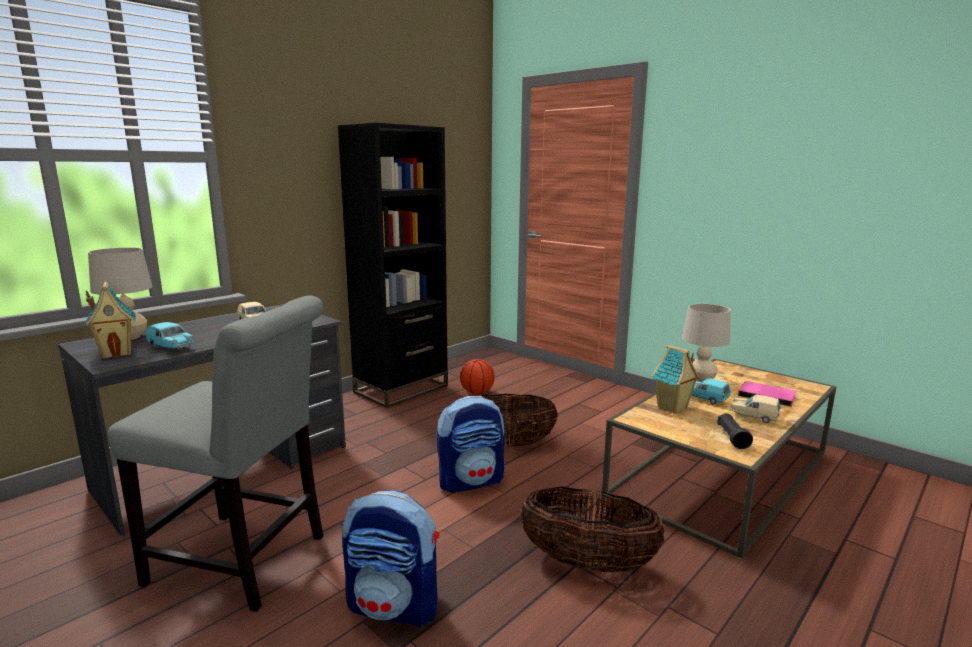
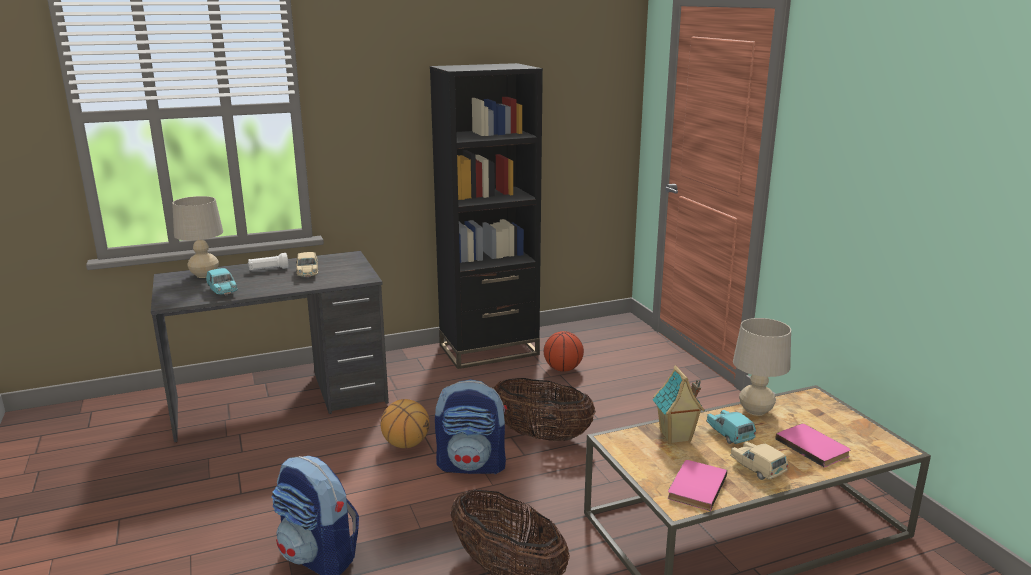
camera: 25 degrees right, 5 degrees up
(117, 353) = (182, 291): toy house -> none
(204, 325) = (268, 270): none -> white flashlight
(245, 561) = (241, 487): grey chair -> none
(393, 478) = (406, 444): none -> basketball
(732, 438) = (694, 486): black flashlight -> pink book

